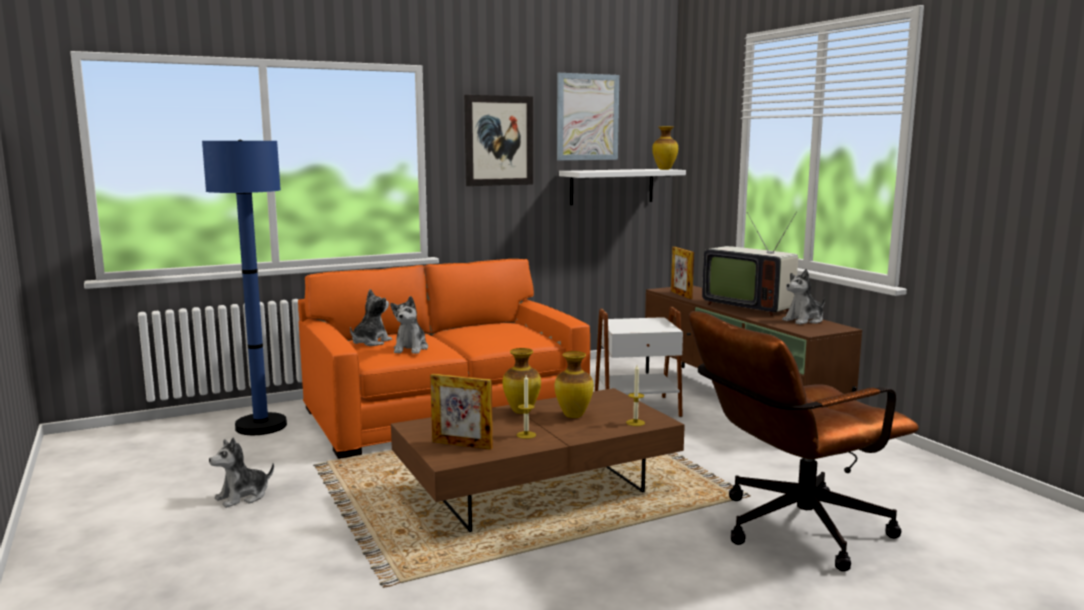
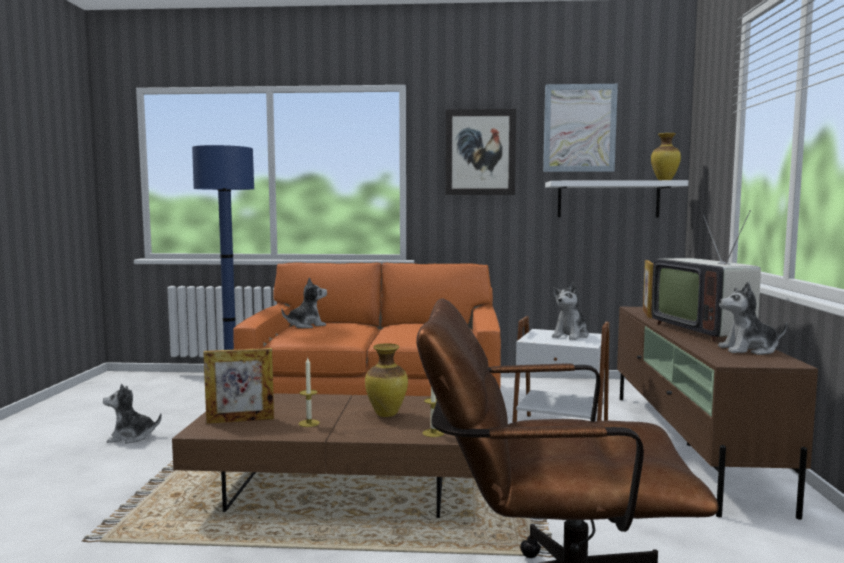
camera: 30 degrees right, 5 degrees down
(411, 349) = (324, 333): plush toy -> plush toy (571, 335)
(462, 445) = (240, 420): picture frame -> picture frame turned 60 degrees counterclockwise
(522, 411) = (349, 402): vase -> none

